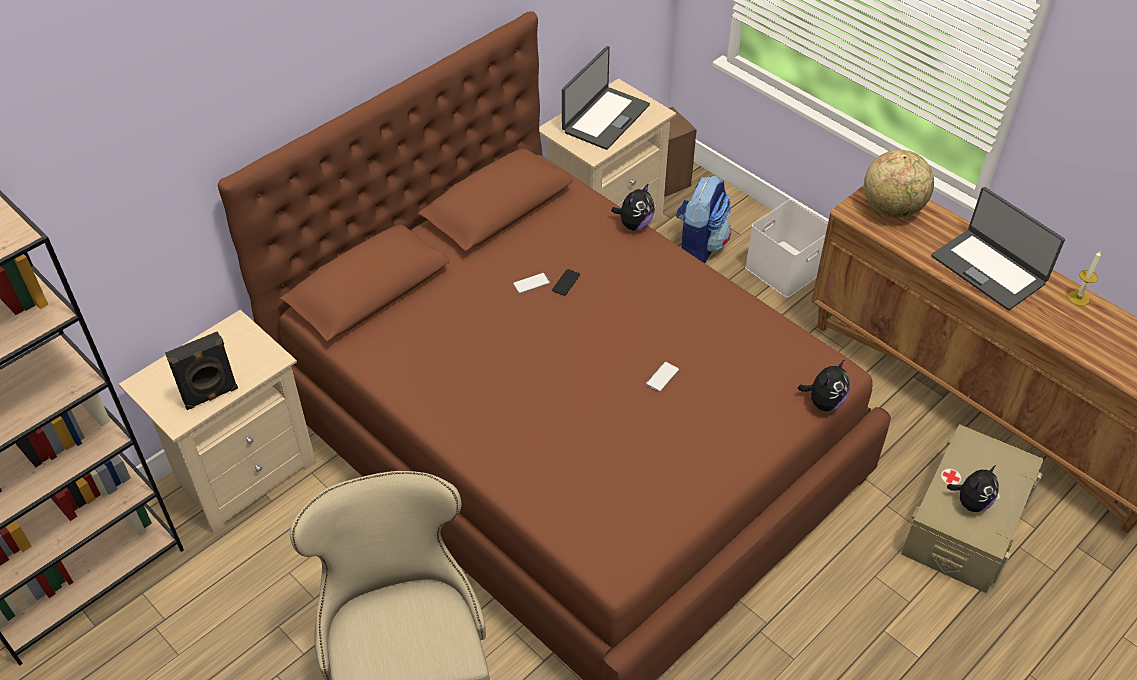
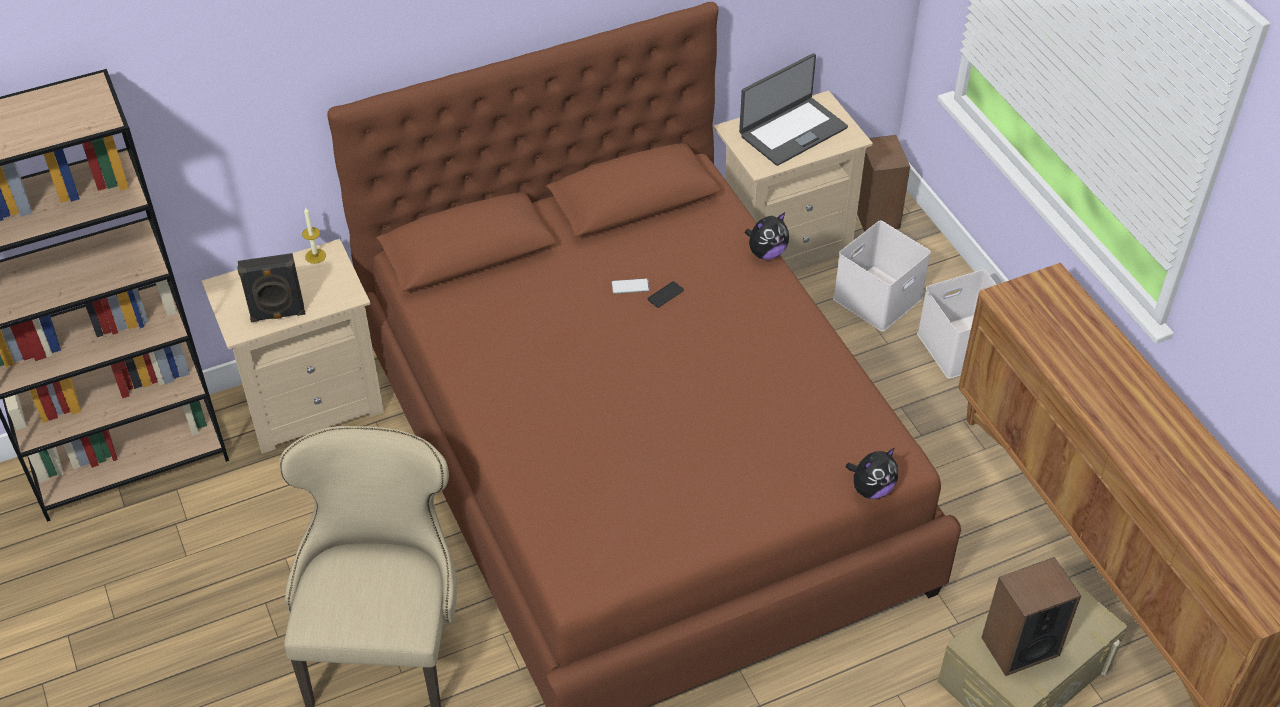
camera: 20 degrees right, 0 degrees up
(662, 377) = (716, 416): phone -> none
(699, 246) = (877, 297): backpack -> white storage box
(892, 208) = (1050, 306): globe -> none
(971, 502) = (1019, 646): plush toy -> speaker
(989, 269) = (1123, 399): laptop -> none
(1078, 298) = (1208, 457): candle -> candle (315, 256)

